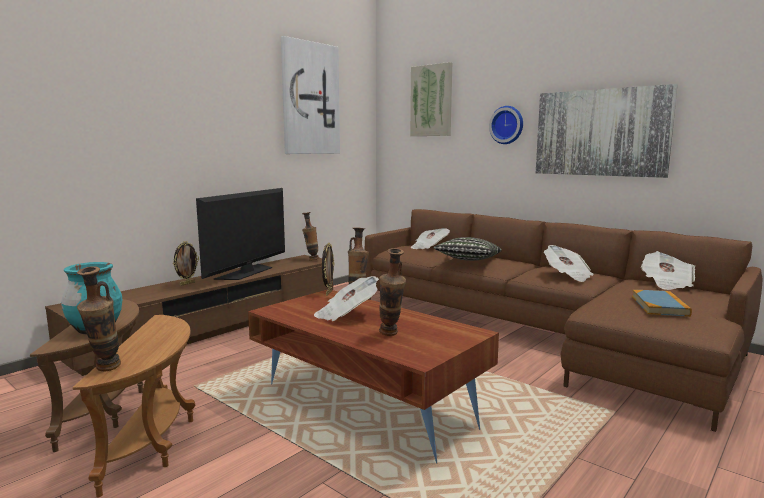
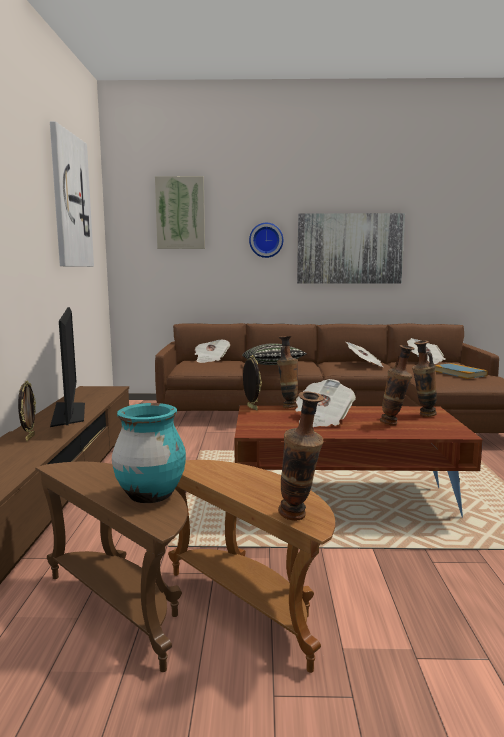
camera: 40 degrees left, 0 degrees up
(311, 259) = (103, 389): vase -> vase (422, 415)

